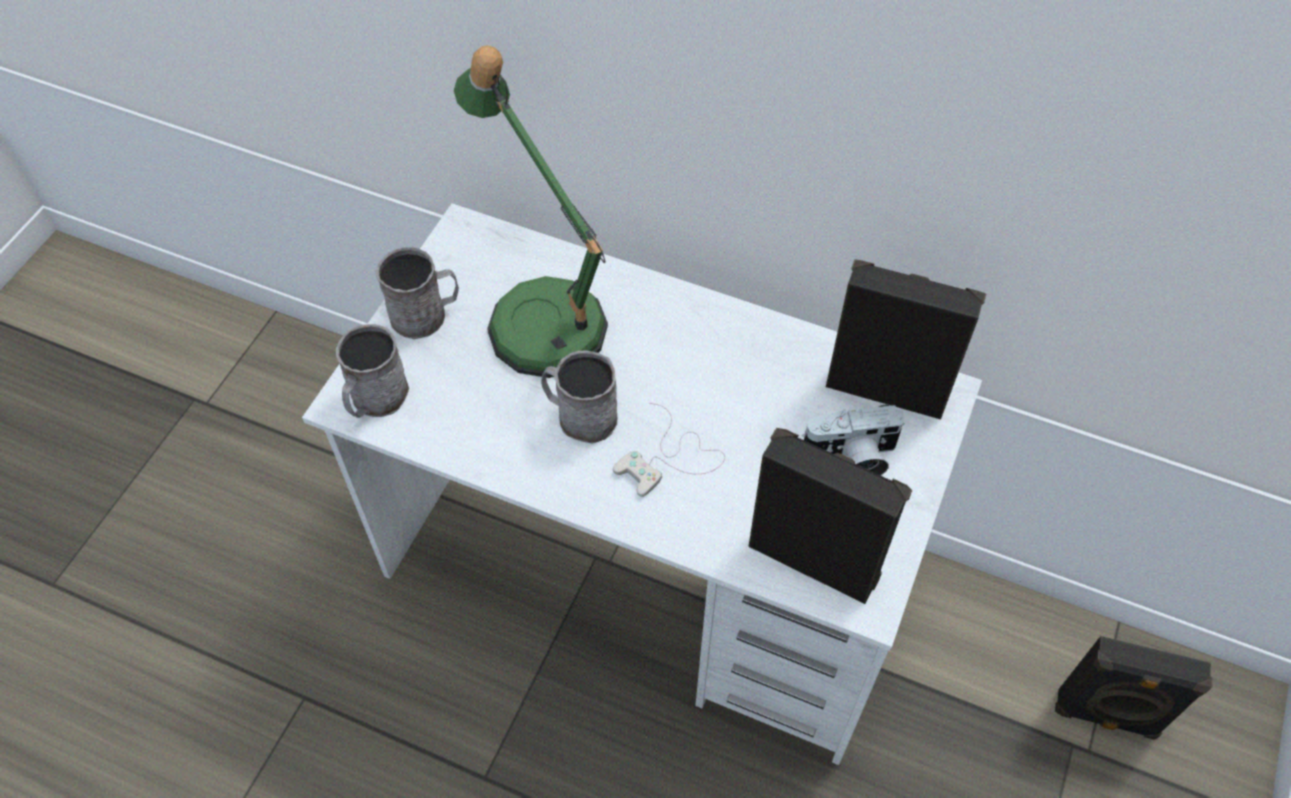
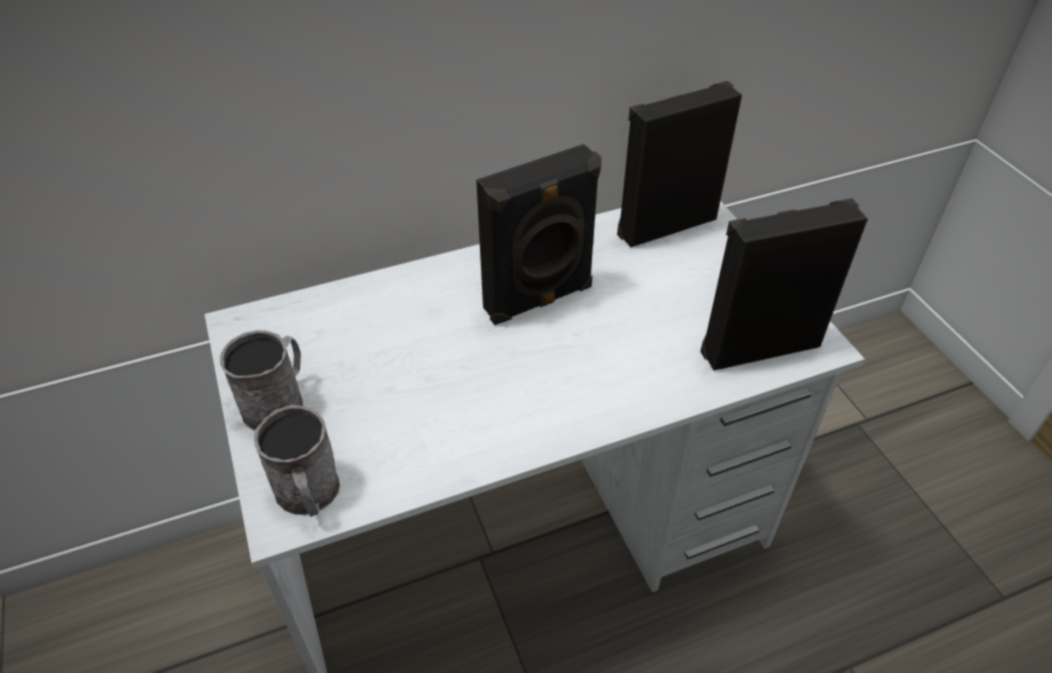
camera: 45 degrees left, 10 degrees down
(540, 312) = (376, 336): table lamp -> none
(580, 416) = (495, 380): grey mug -> none
(670, 458) = (593, 358): white game controller -> none
(851, 458) = (698, 274): camera -> none
(1106, 717) = (853, 395): black speaker -> black speaker (539, 300)

